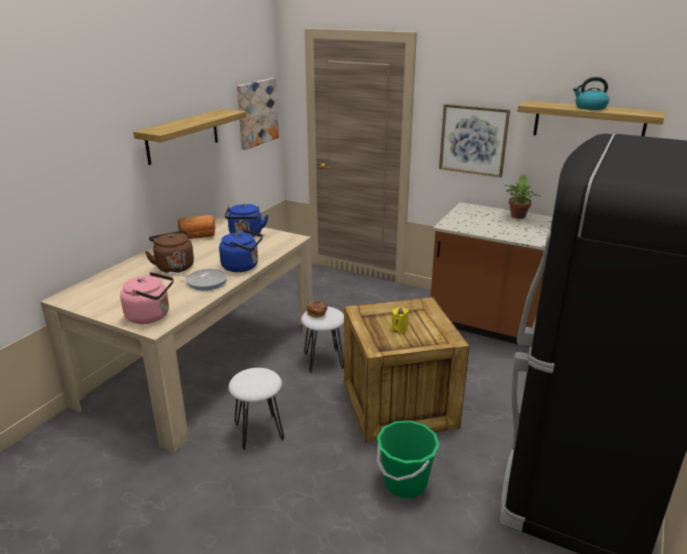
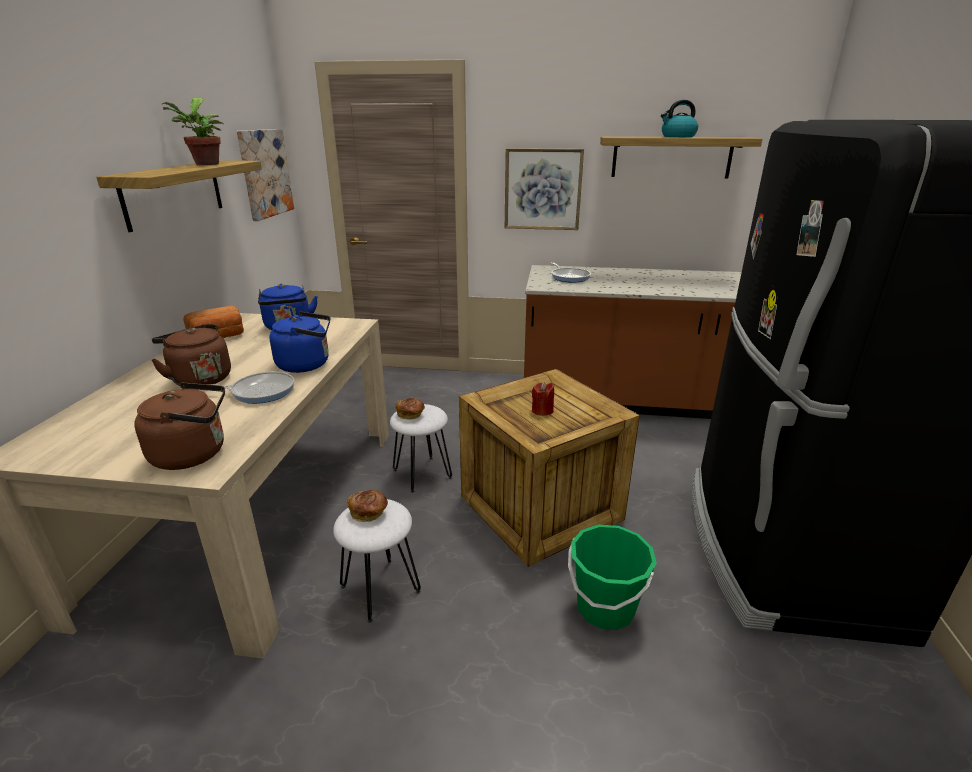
camera: 20 degrees left, 0 degrees up
(151, 316) = (194, 454): pink kettle -> brown kettle
(254, 376) = (369, 513): none -> bread
(399, 328) = (542, 411): yellow candle -> red candle
(481, 219) = (569, 277): none -> frying pan
(517, 217) = (604, 272): potted plant -> potted plant (206, 164)

